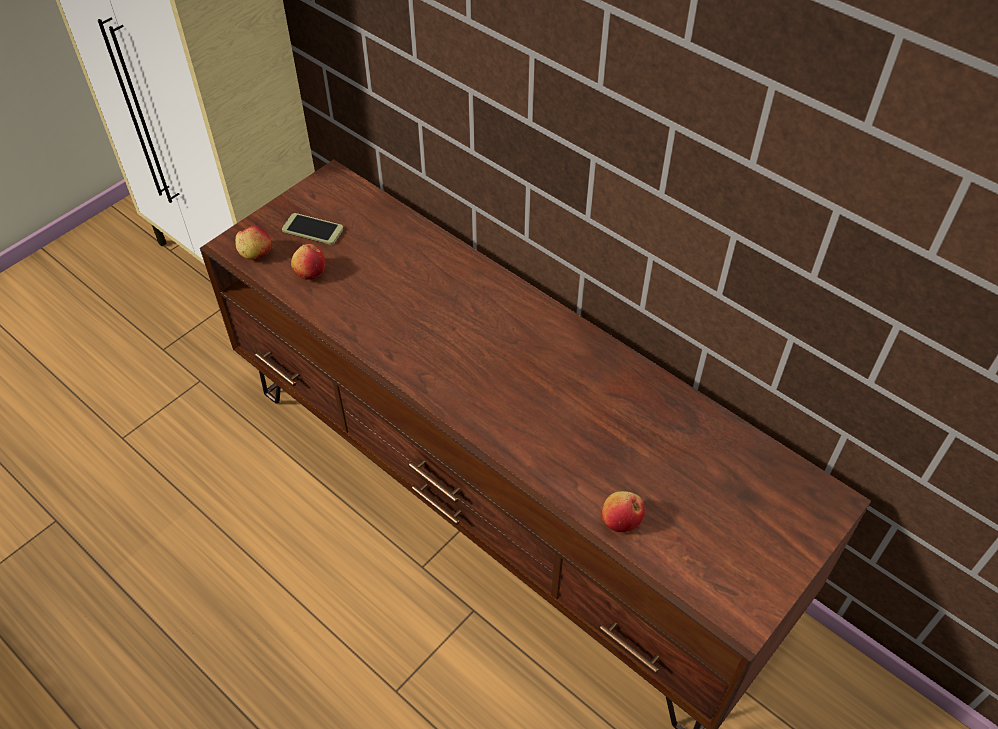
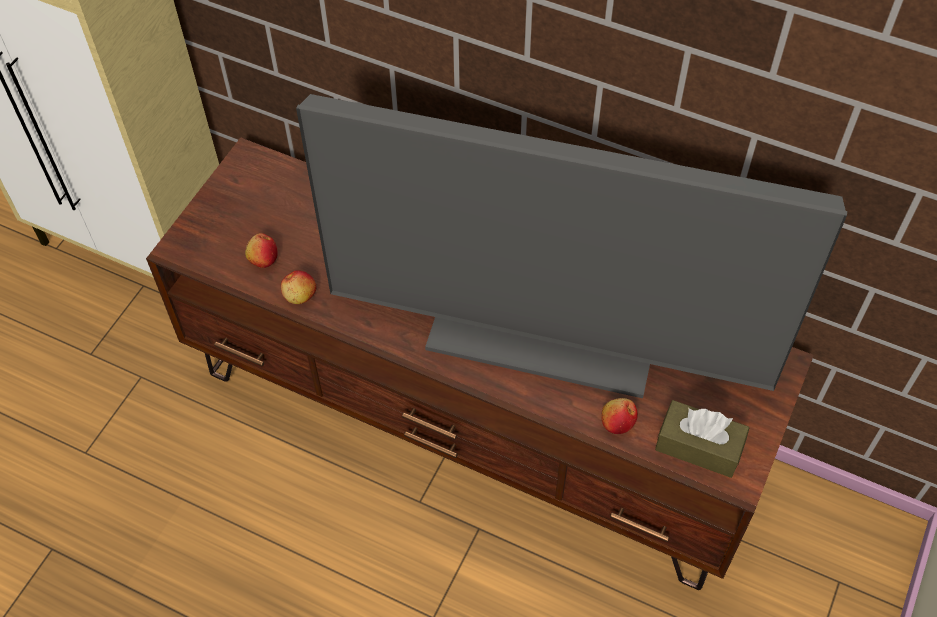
camera: 15 degrees left, 5 degrees up
(255, 253) = (203, 252): apple -> apple (300, 295)
(313, 229) = (249, 215): phone -> none
(575, 404) = (547, 330): none -> television
(706, 569) = (699, 446): none -> brown tissue box

